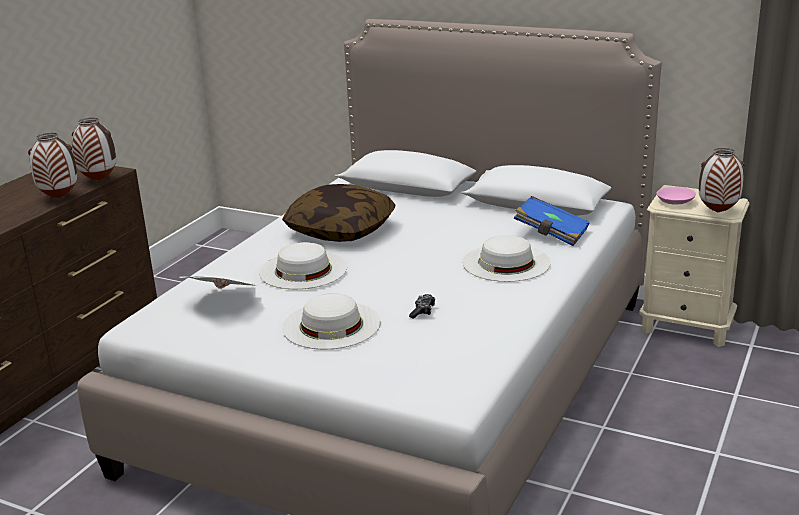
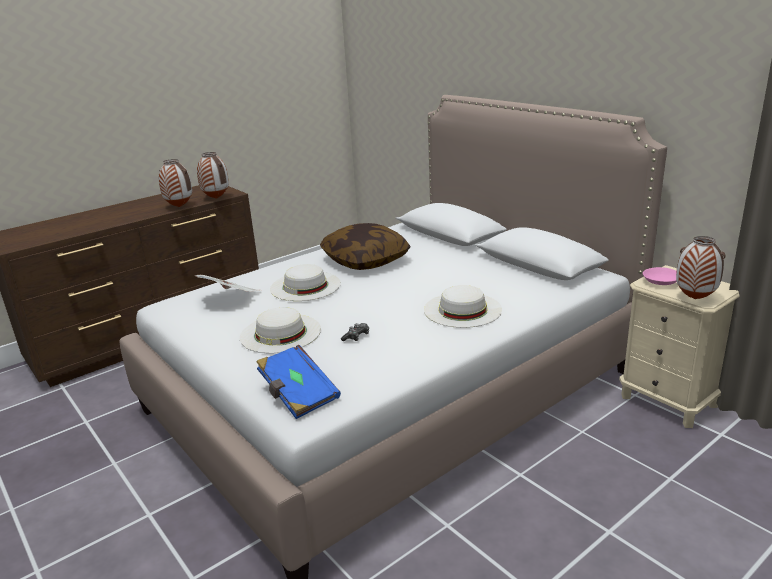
camera: 25 degrees right, 0 degrees up
(551, 234) = (524, 292): blue book -> blue book (298, 395)

